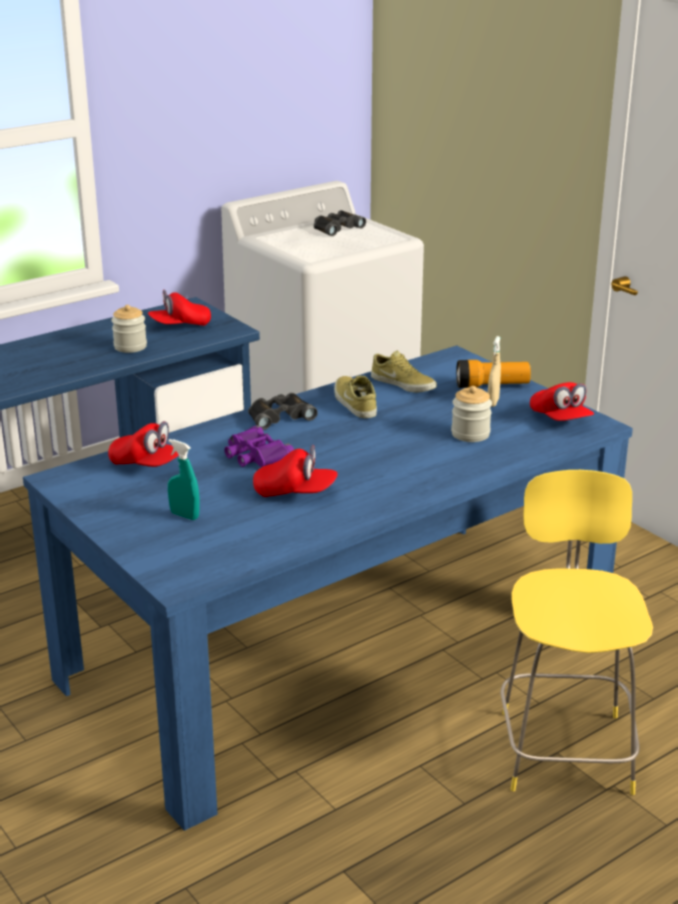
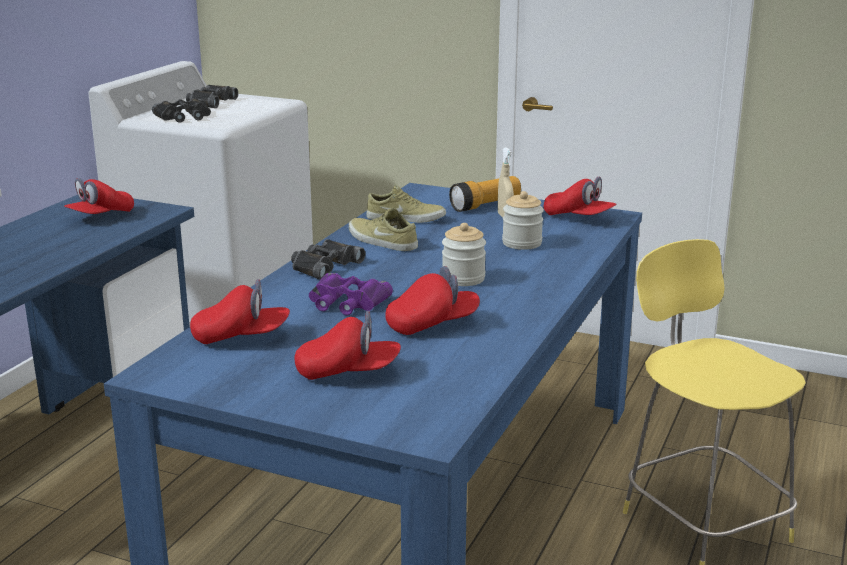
camera: 30 degrees left, 5 degrees down
(130, 347) = (66, 243): jar -> jar (463, 278)
(184, 515) = (348, 372): turquoise spray bottle -> red cap
(293, 242) = (184, 117): none -> black binoculars

